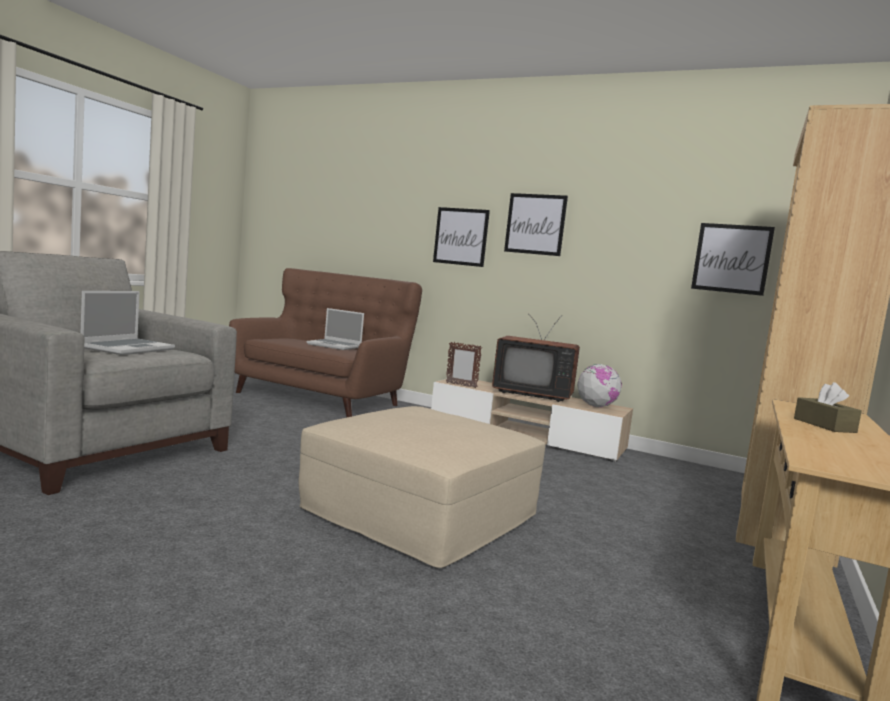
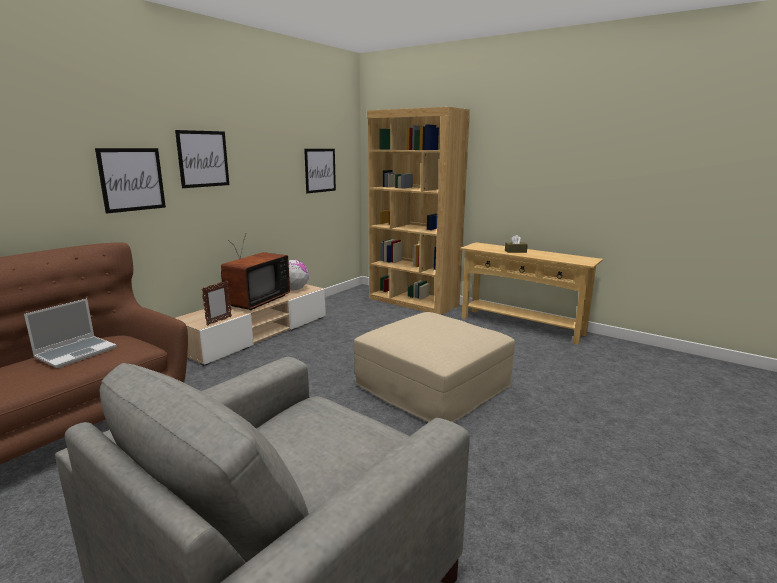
camera: 80 degrees left, 10 degrees up
(128, 348) = (320, 437): laptop -> none

